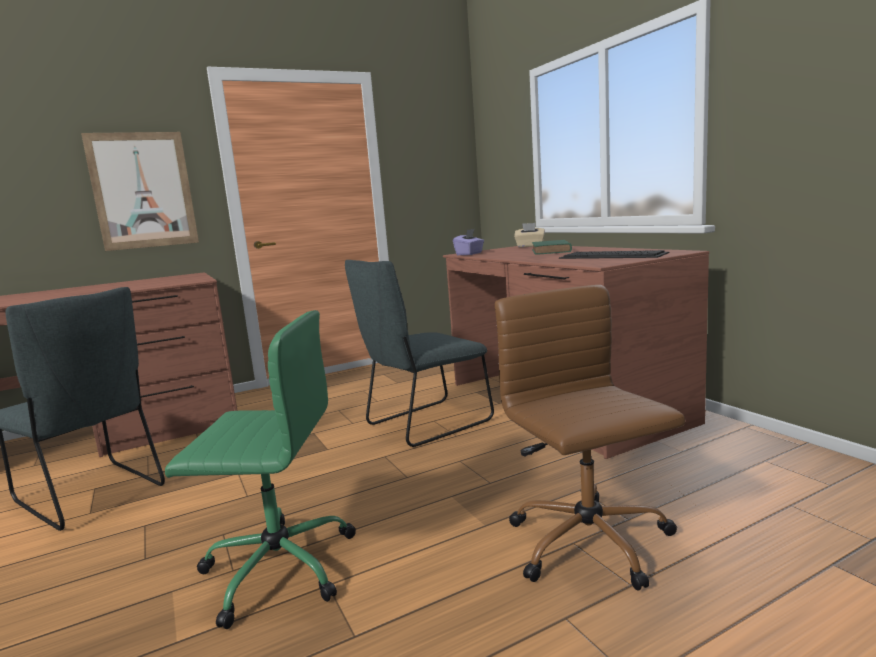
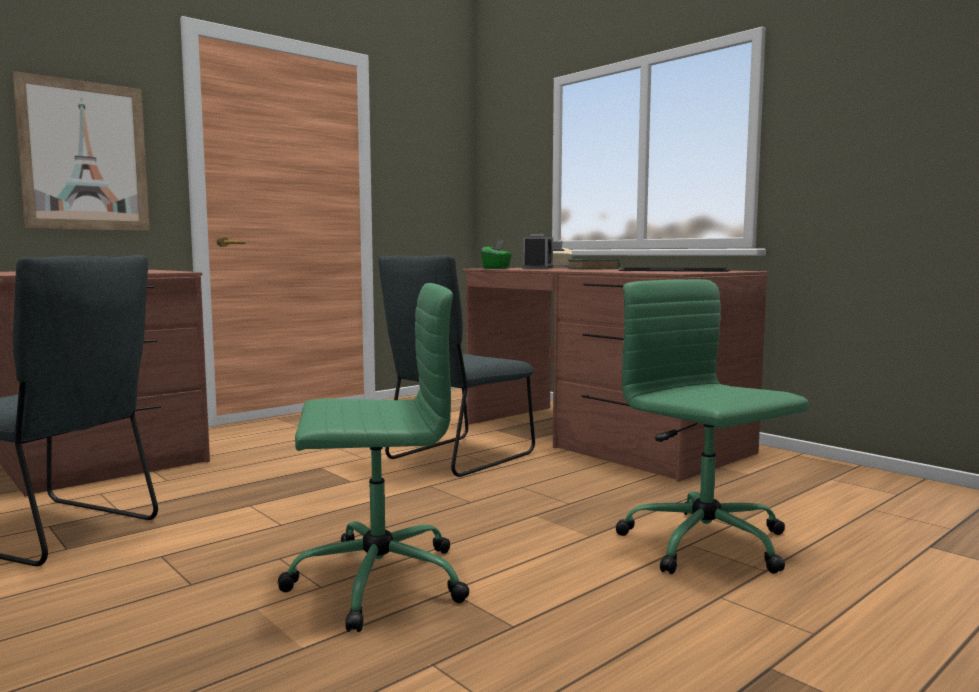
camera: 15 degrees left, 5 degrees down
(469, 254) = (496, 268): purple tissue box -> green tissue box
(507, 251) = (538, 268): none -> alarm clock
(590, 544) = (707, 544): brown office chair -> green office chair

